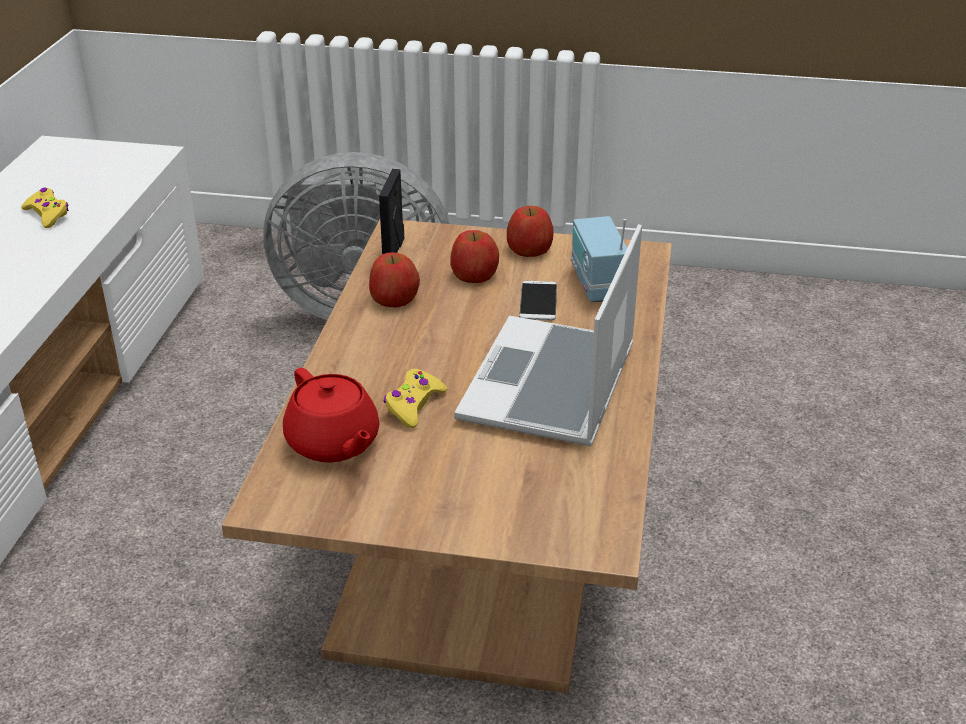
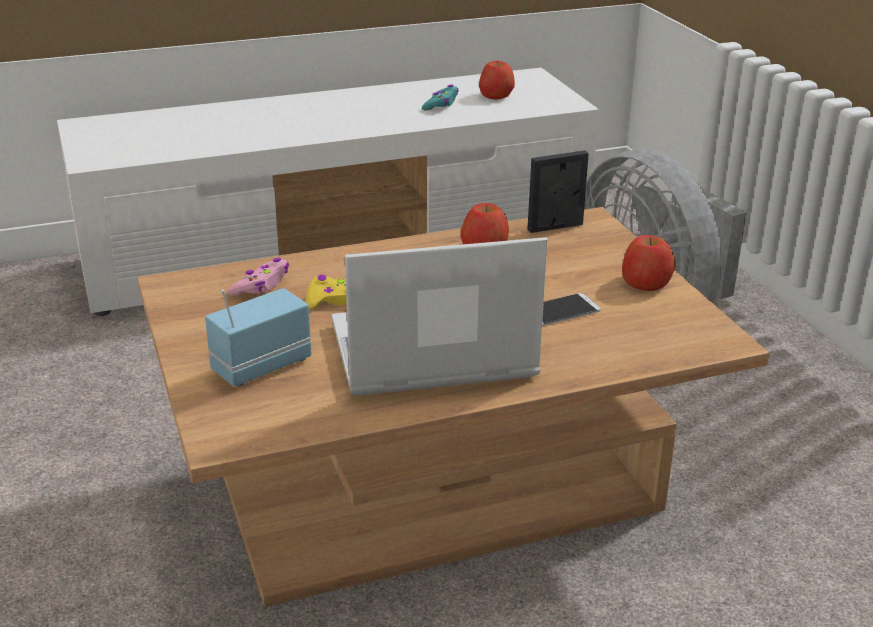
camera: 60 degrees right, 5 degrees down
(48, 214) = (441, 104): yellow game controller -> turquoise game controller
(333, 443) = (261, 285): red teapot -> pink game controller
(474, 274) = (566, 270): apple -> apple (496, 95)
(597, 284) = (629, 331): radio -> radio (261, 366)

